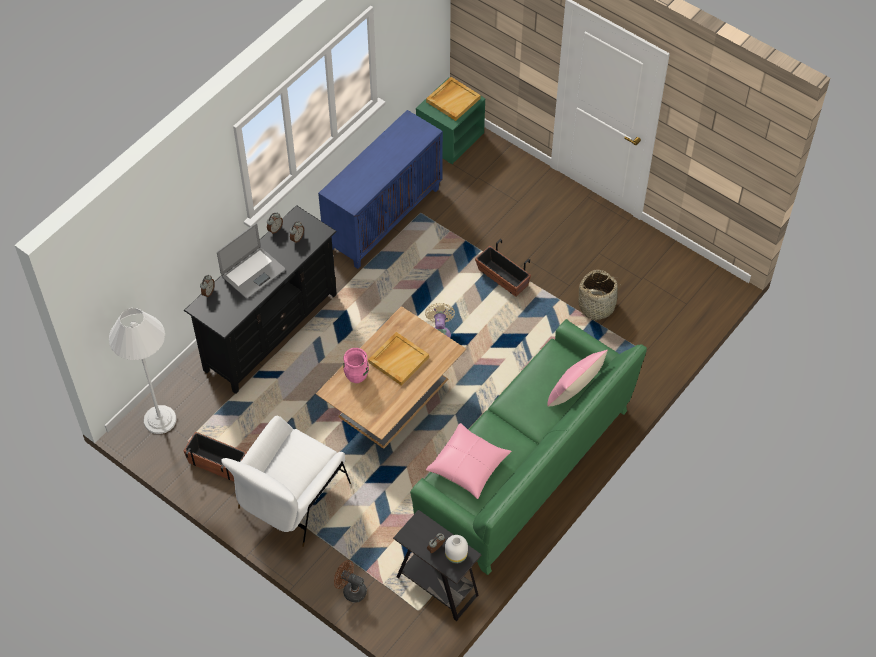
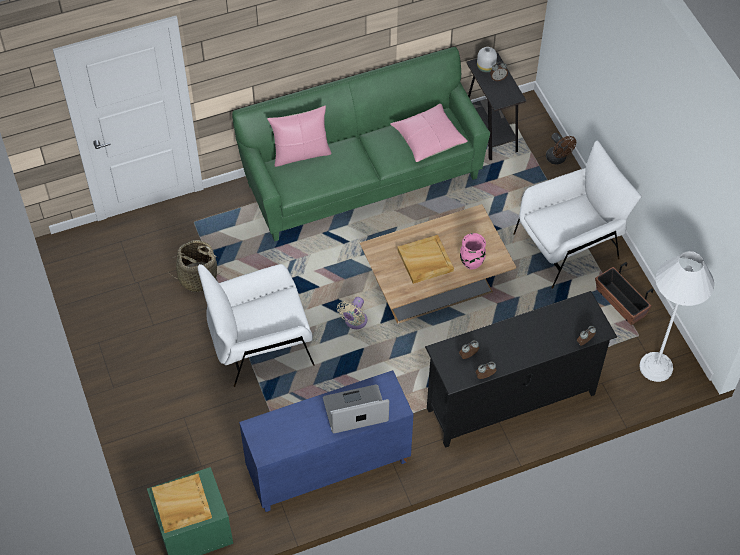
camera: 150 degrees left, 0 degrees up
(252, 272) = (531, 341): laptop -> laptop (355, 411)
(502, 278) = (260, 345): planter -> white armchair

